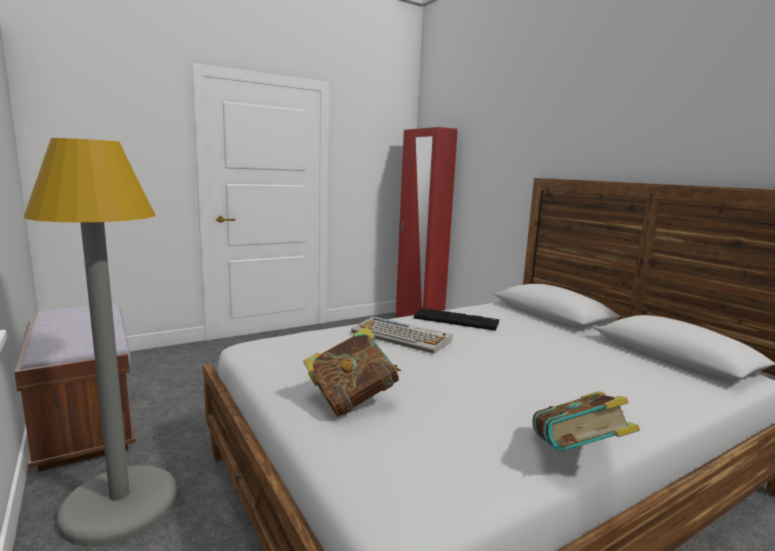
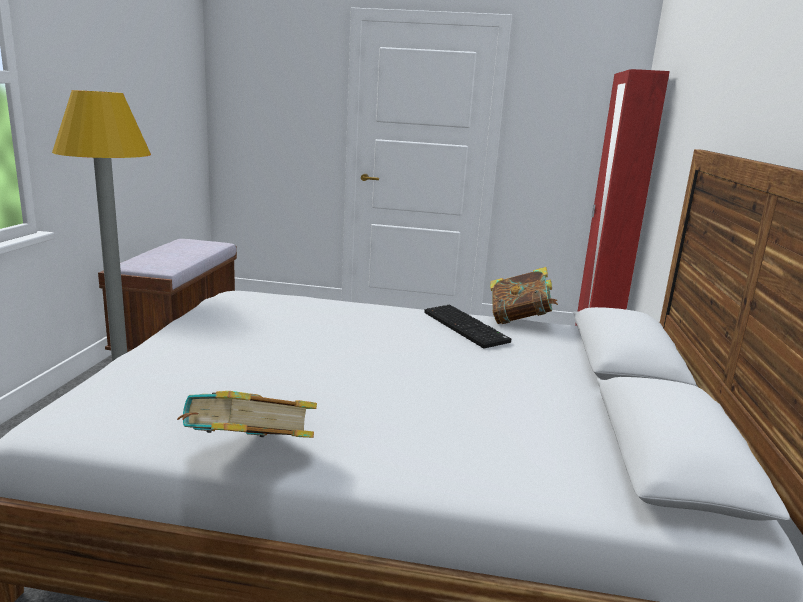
camera: 40 degrees right, 5 degrees up
(352, 401) = (198, 350): book -> book (519, 320)
(402, 336) = (362, 322): keyboard -> none

